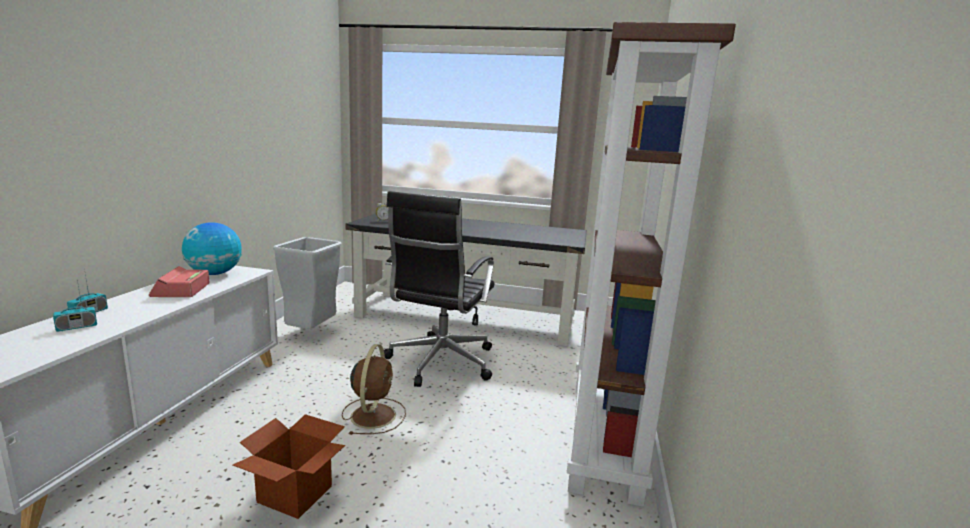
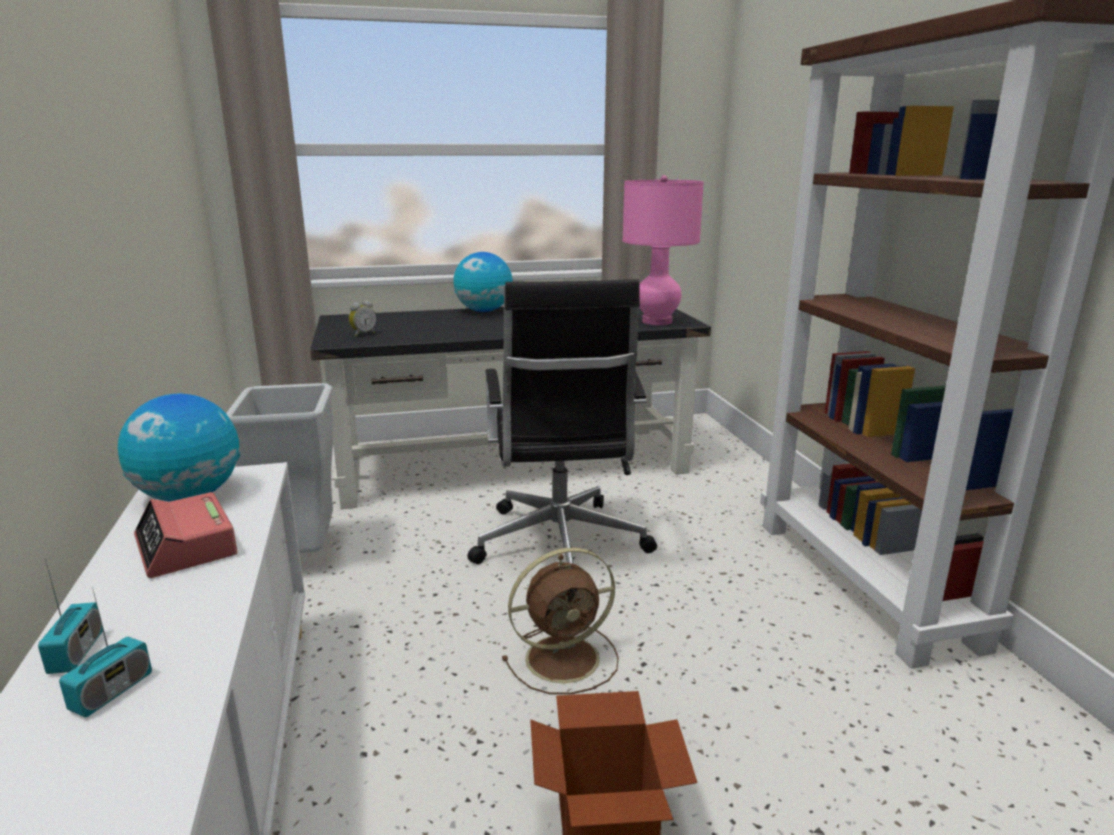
camera: 25 degrees left, 5 degrees up
(374, 414) = (565, 658): brown fan -> brown fan turned 90 degrees clockwise
(467, 221) = (484, 311): none -> globe
(555, 240) = (657, 322): none -> pink table lamp

